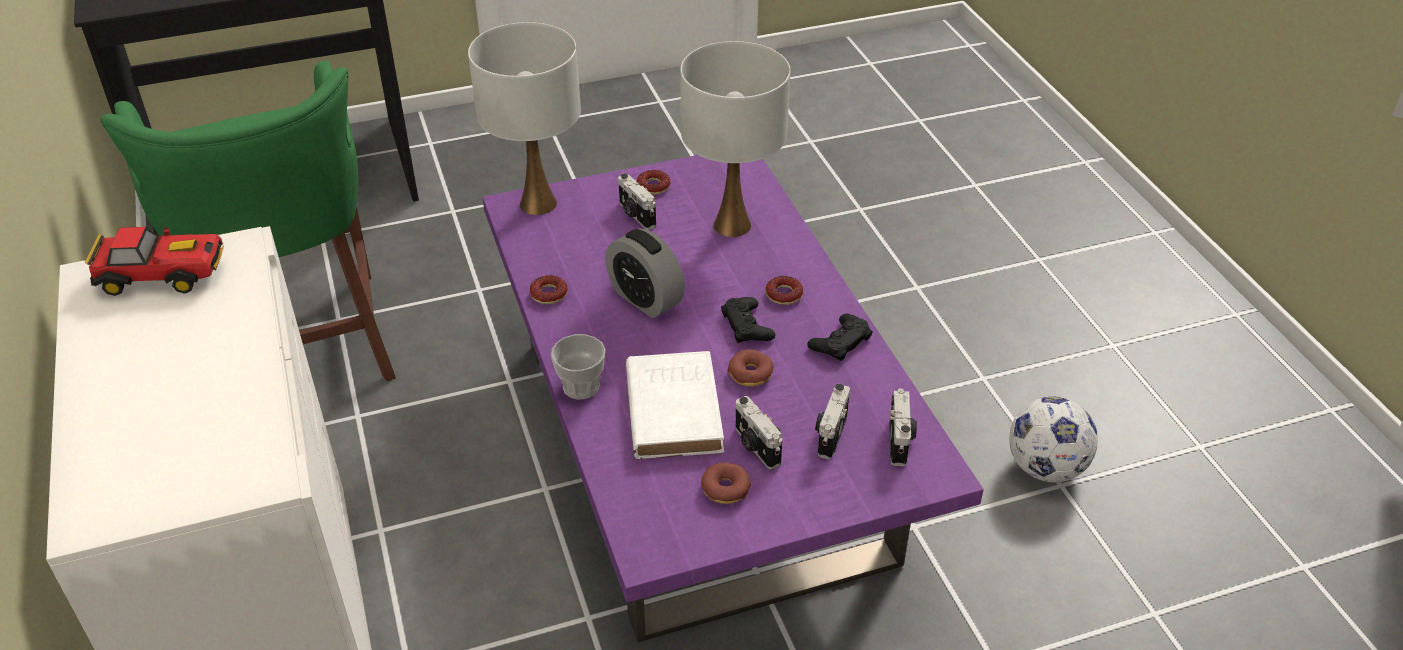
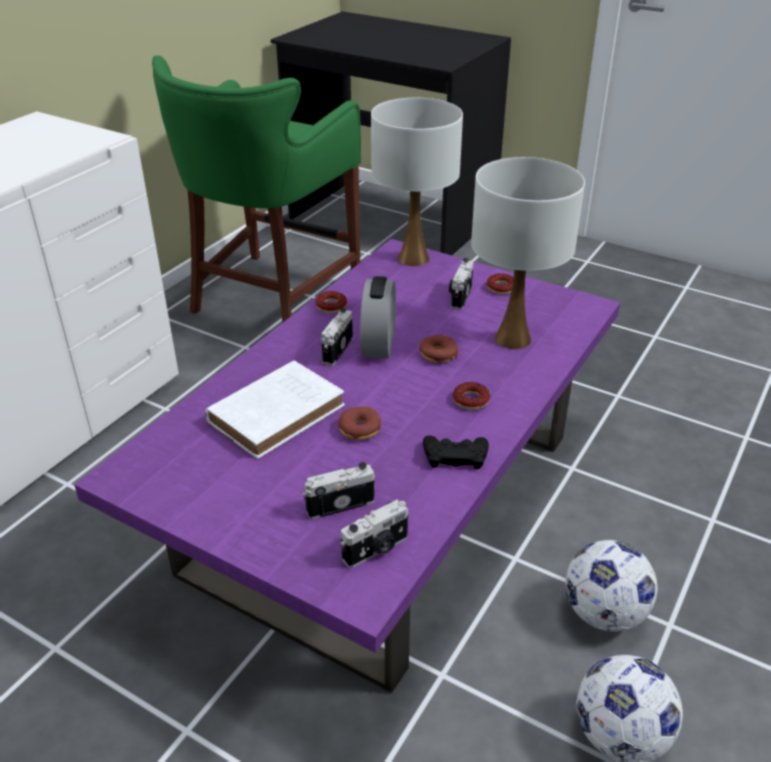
camera: 50 degrees right, 5 degrees down
(163, 275) = (54, 133): toy car -> none
(581, 387) = (255, 363): cup -> none
(725, 489) = (219, 480): donut -> donut (438, 354)
(747, 326) = (411, 401): black game controller -> none
(755, 446) = (281, 472): camera -> camera (336, 349)
(942, 403) = (603, 613): none -> football

